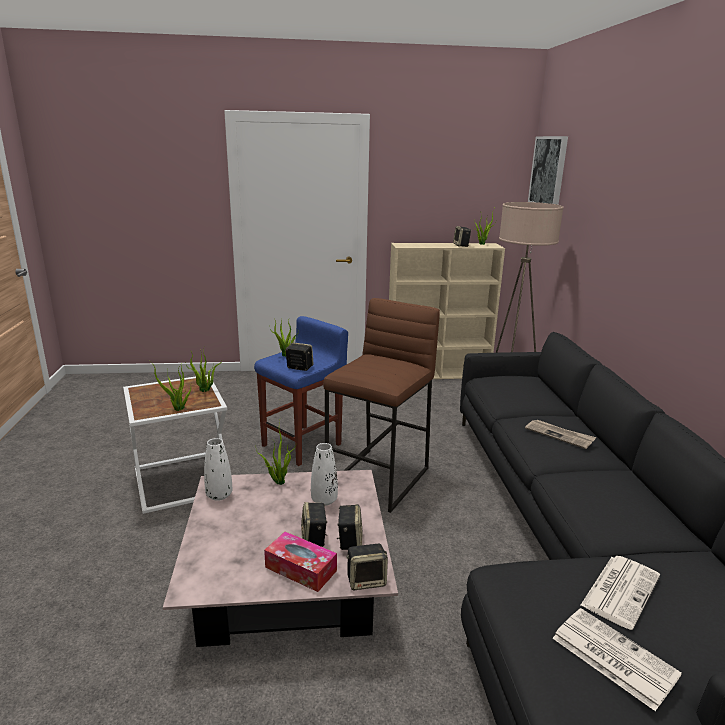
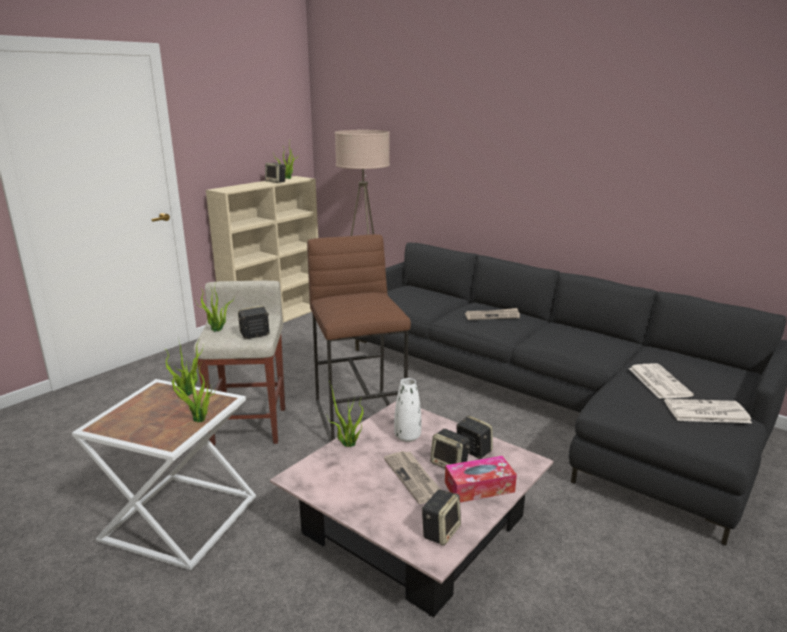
camera: 45 degrees left, 0 degrees up
(219, 495) = (319, 482): white vase -> none
(273, 531) = (414, 478): none -> newspaper
(302, 444) = (250, 425): blue stool -> beige stool
(367, 580) = (526, 465): speaker -> speaker (440, 531)
(548, 171) = (339, 101): picture -> none

